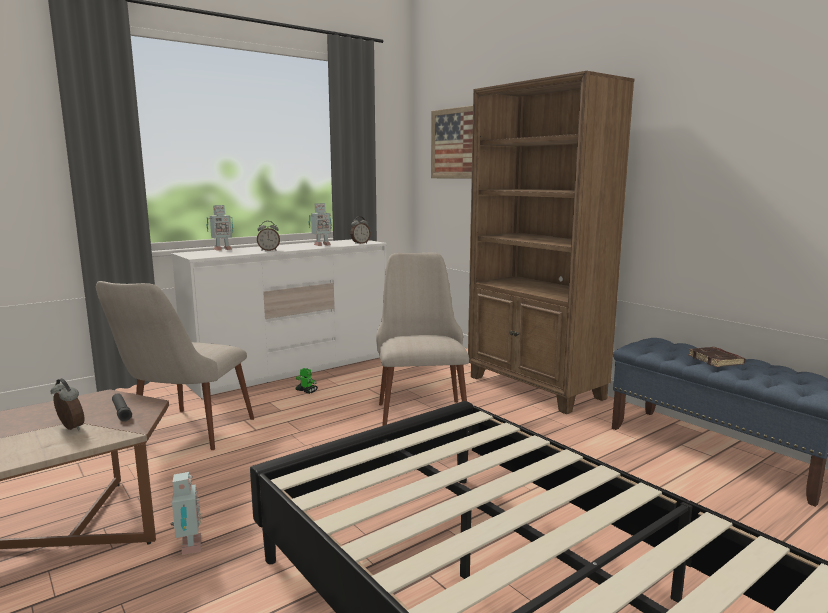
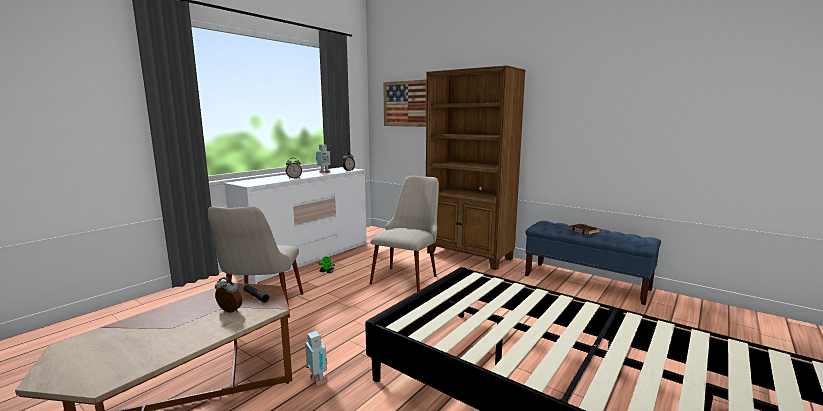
camera: 15 degrees left, 0 degrees up
(221, 249) = (258, 178): toy robot -> none
(420, 409) = (408, 275): beige chair -> beige chair turned 45 degrees clockwise

